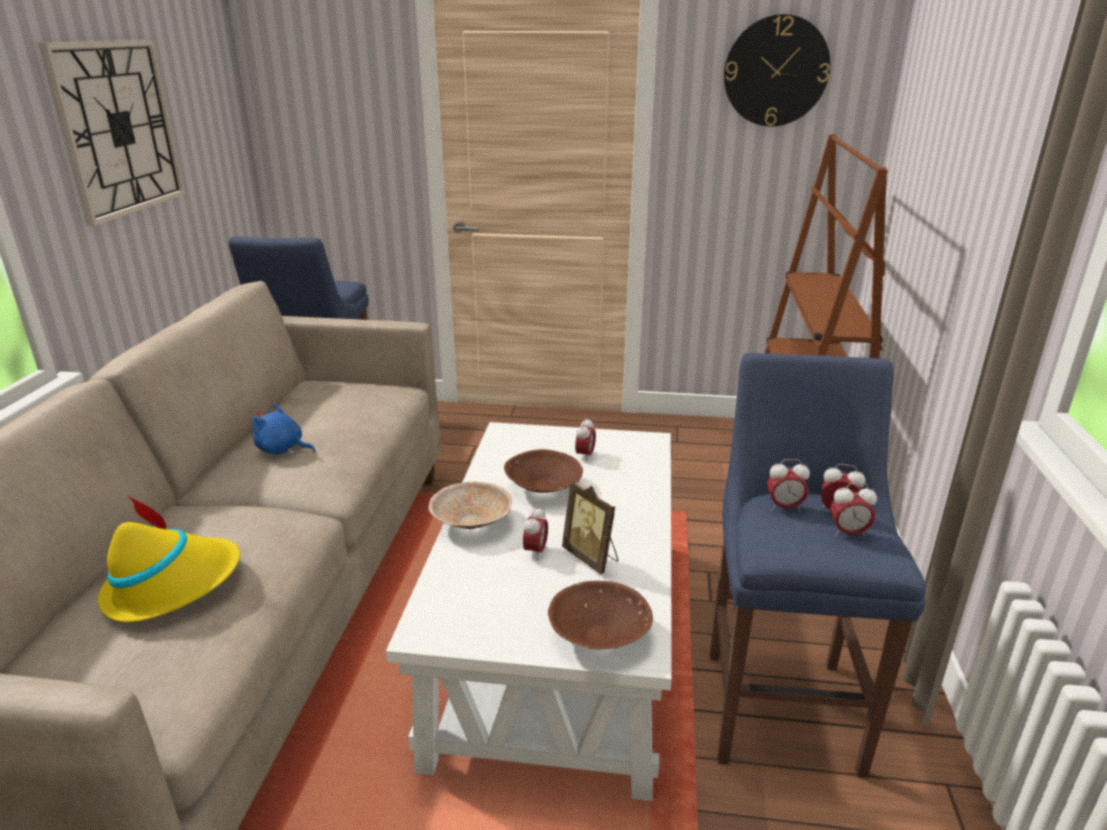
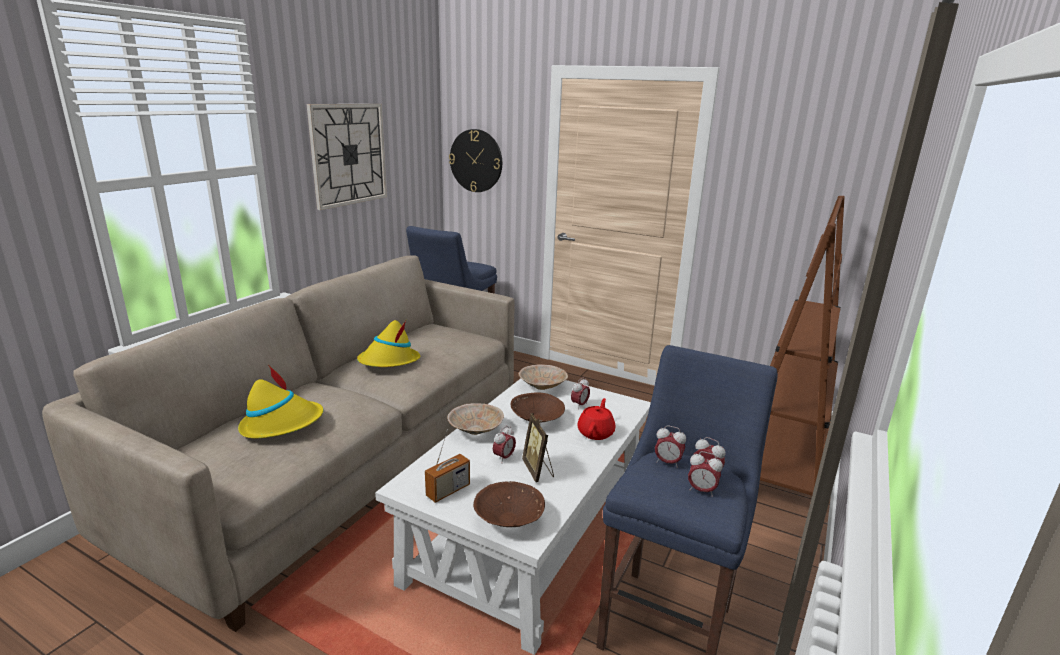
camera: 20 degrees right, 5 degrees down
(282, 449) = (389, 361): blue plush toy -> yellow hat
(491, 619) = (448, 491): none -> radio
(521, 440) = (543, 386): none -> beige bowl
(629, 488) = (596, 432): none -> red teapot
(776, 71) = (804, 145): wall clock -> wall clock (476, 161)

